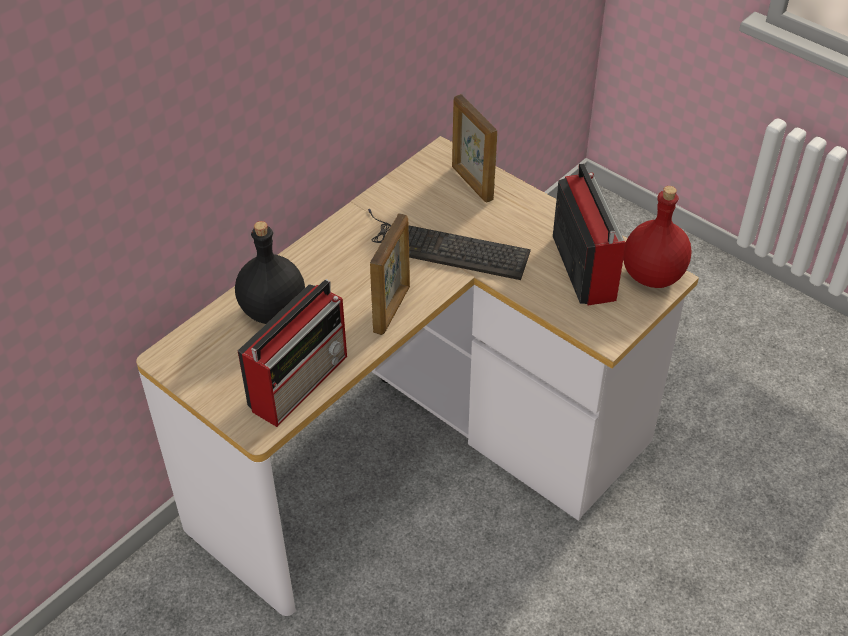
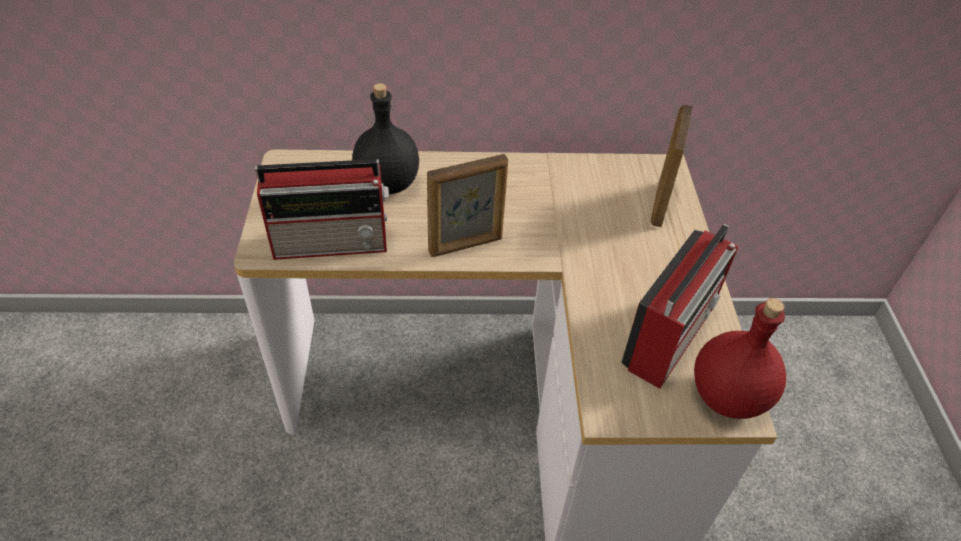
camera: 45 degrees right, 0 degrees up
(445, 248) = (570, 233): keyboard -> none

